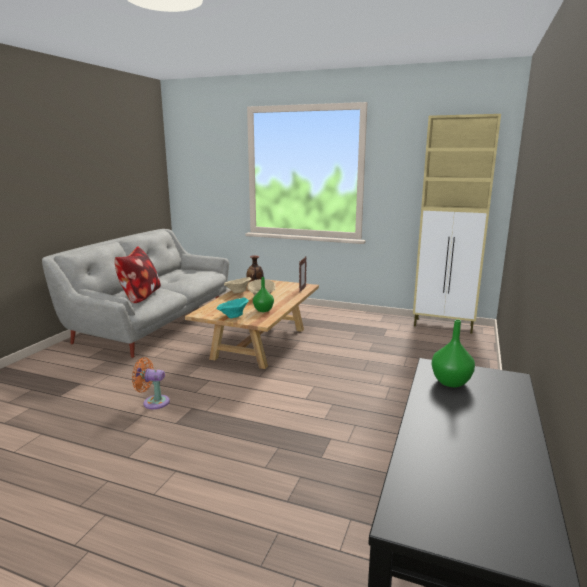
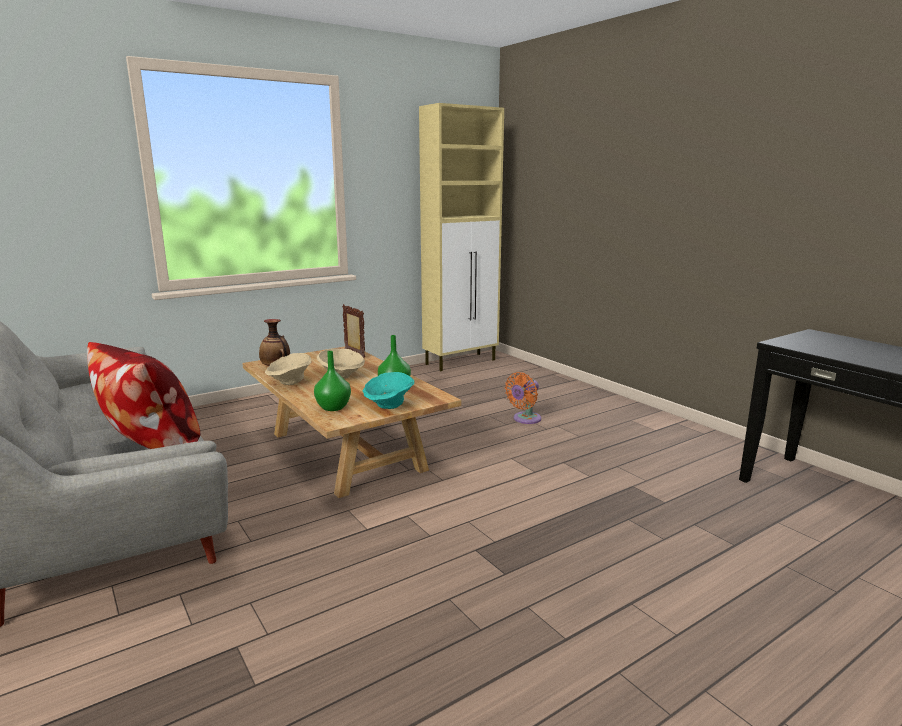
camera: 55 degrees left, 0 degrees up
(153, 402) = (418, 578): orange fan -> orange fan (525, 419)
(451, 382) = (818, 346): green vase -> green vase (333, 407)

